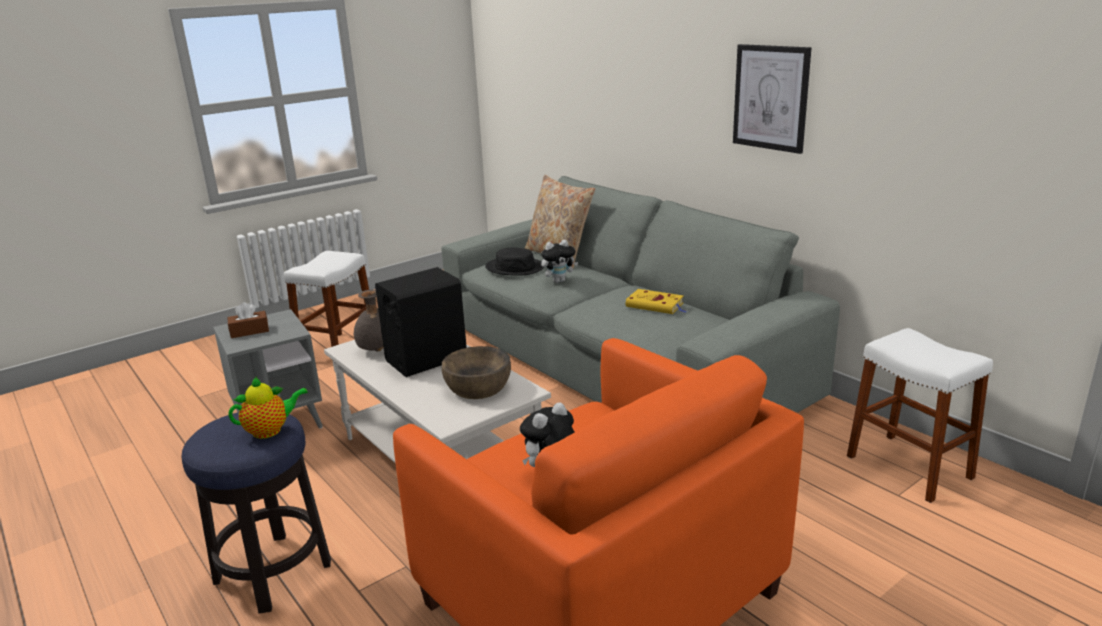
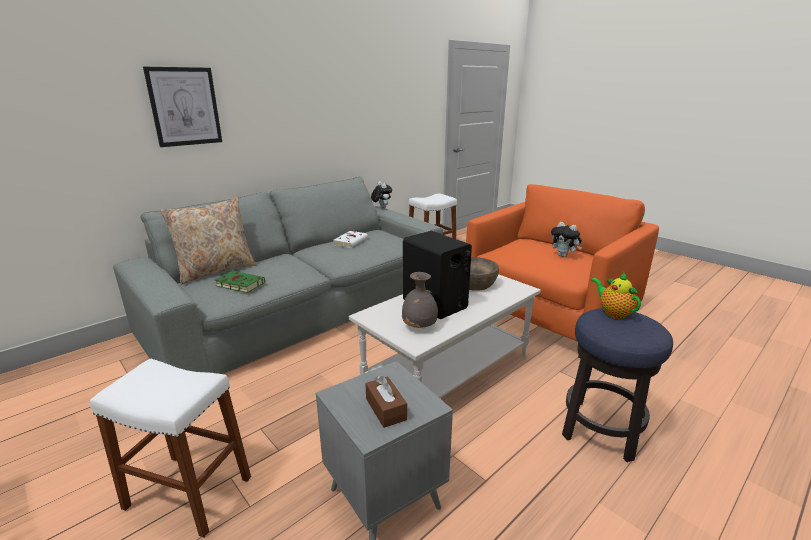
camera: 95 degrees left, 0 degrees up
(515, 267) = (239, 284): black hat -> green book
(559, 281) = (285, 268): plush toy -> plush toy (381, 207)
(656, 305) = (351, 241): yellow book -> white book
(771, 97) = (316, 106): picture -> picture (185, 107)

